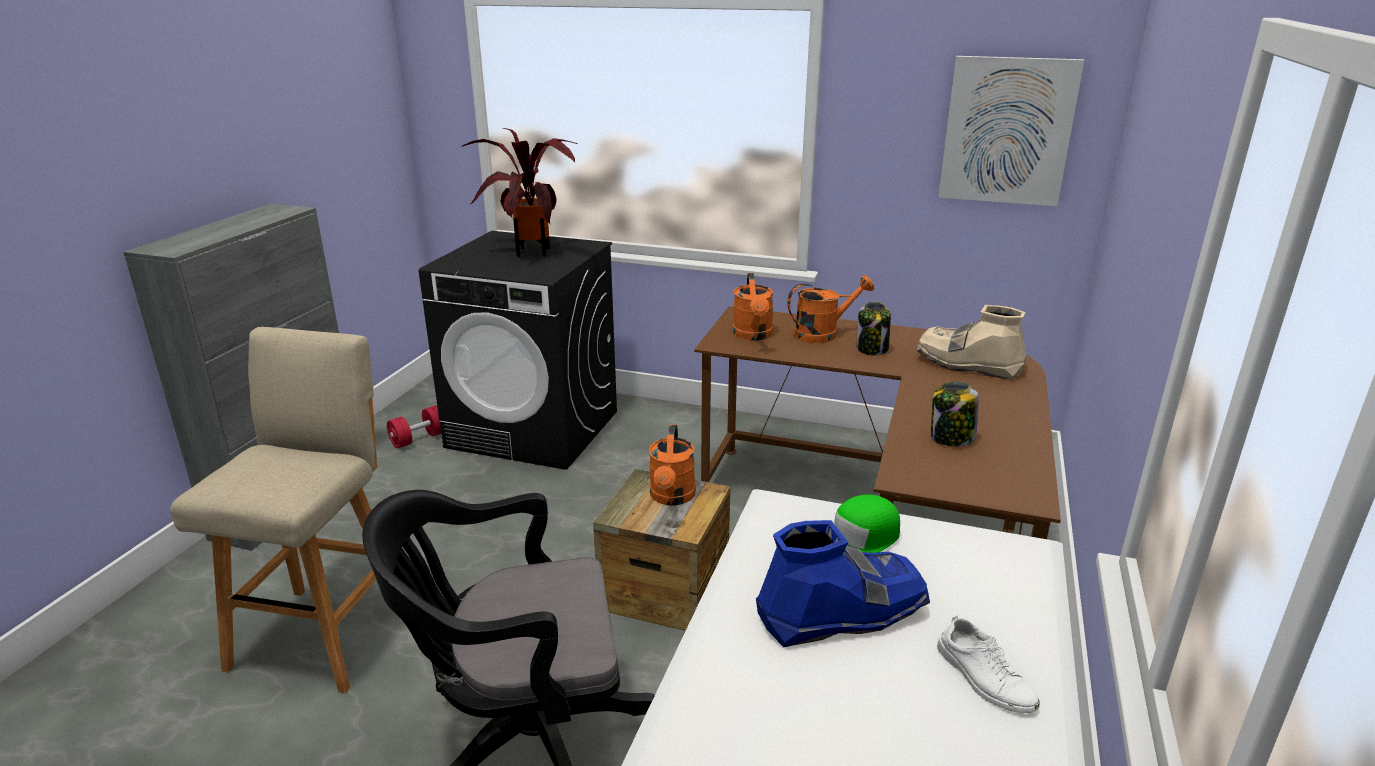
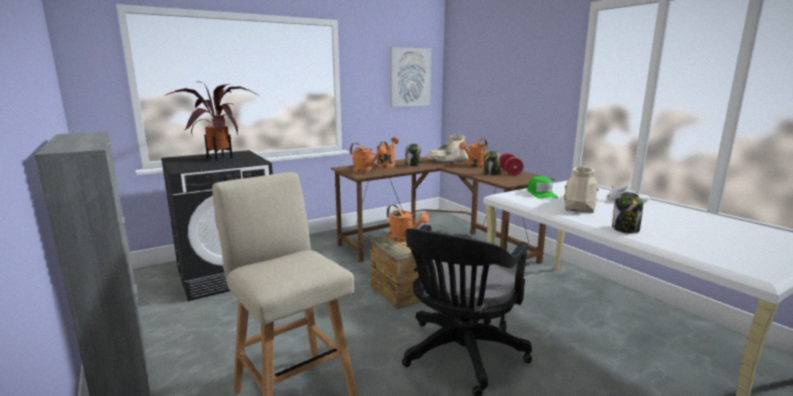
camera: 50 degrees left, 10 degrees down
(419, 439) = (160, 305): red dumbbell -> red dumbbell (510, 172)
(709, 723) = (625, 229): none -> jar
(841, 612) = (579, 204): blue boot -> beige boot
(991, 399) = (475, 165): none -> orange watering can

